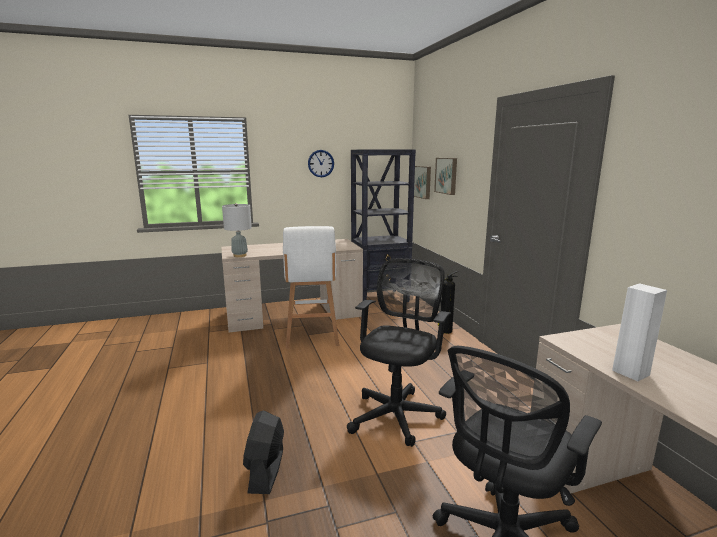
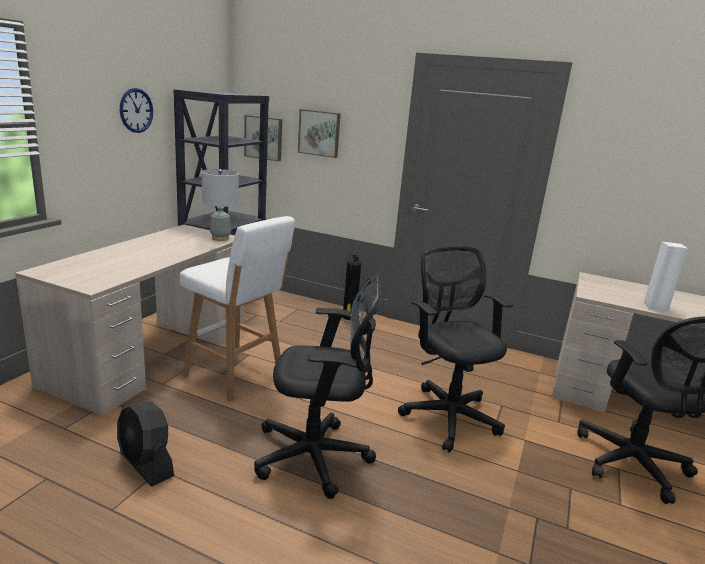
camera: 50 degrees left, 5 degrees up
(239, 255) = (104, 282): grey table lamp -> grey table lamp (220, 238)
(266, 471) = (455, 530): black fan -> black fan (146, 464)
(273, 393) = (317, 457): none -> black office chair

